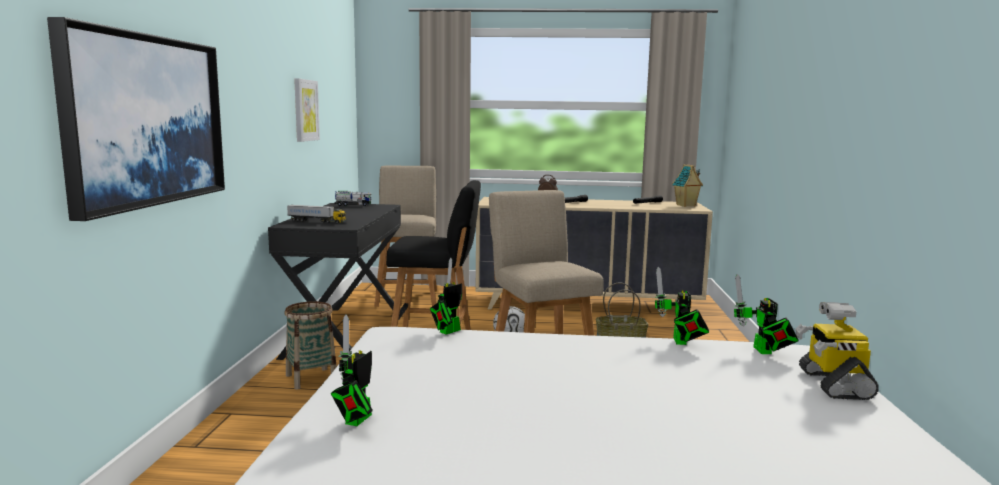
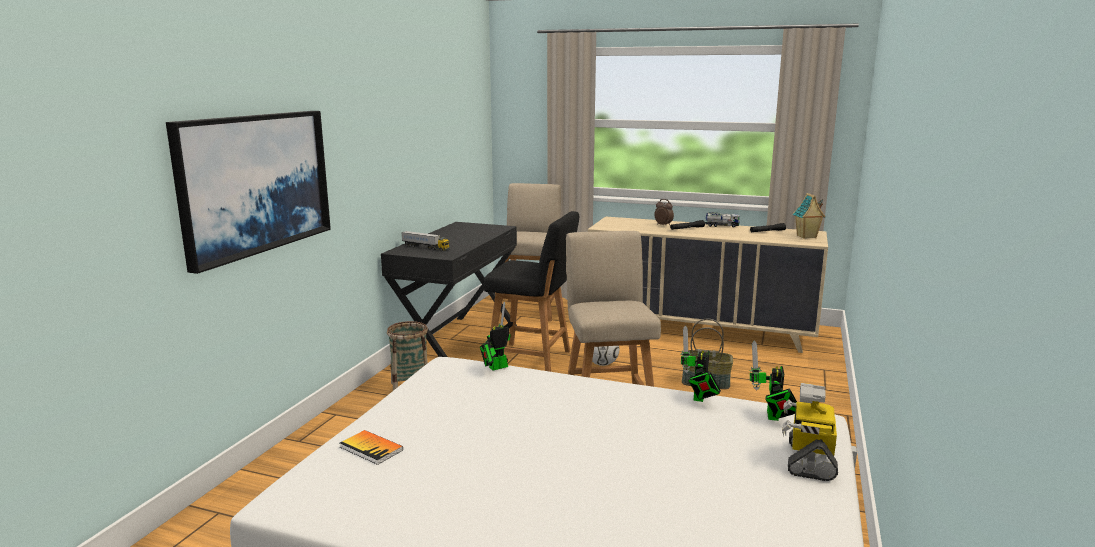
camera: 15 degrees right, 5 degrees up
(305, 110) = (426, 141): picture -> none
(353, 205) = (472, 226): toy truck -> toy truck (721, 226)
(355, 421) = (371, 448): toy robot -> book

